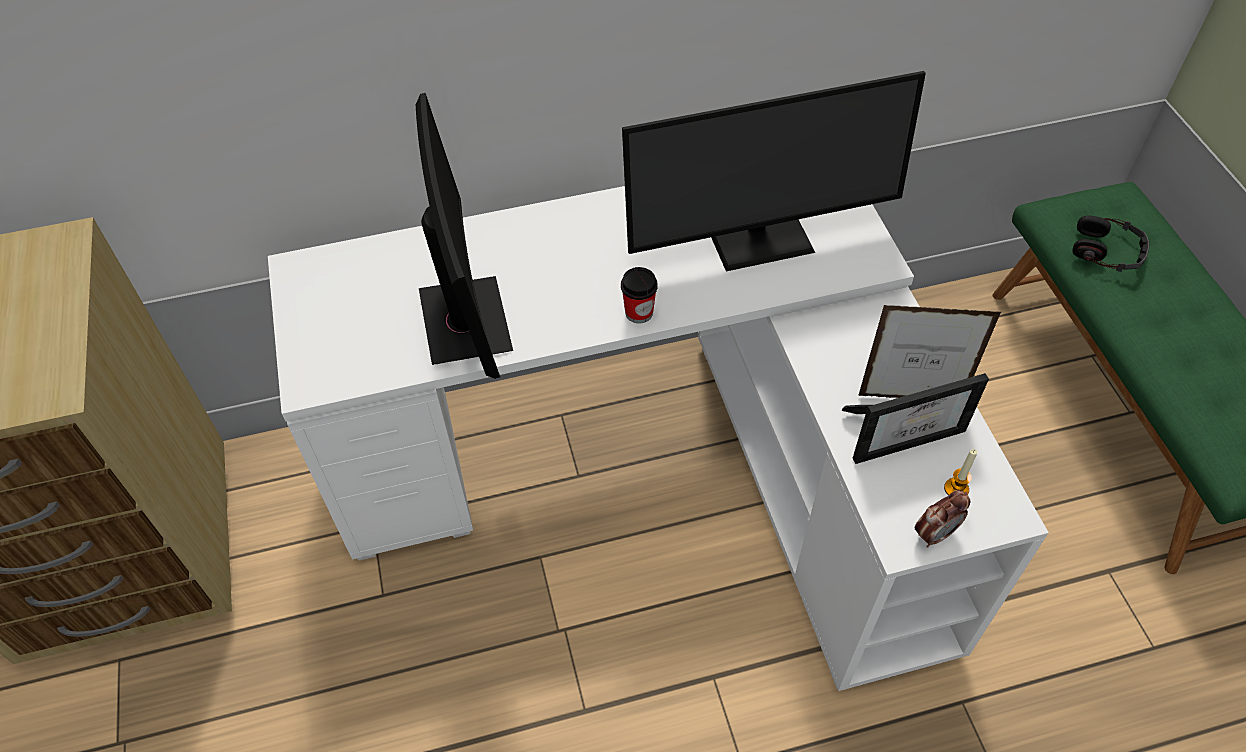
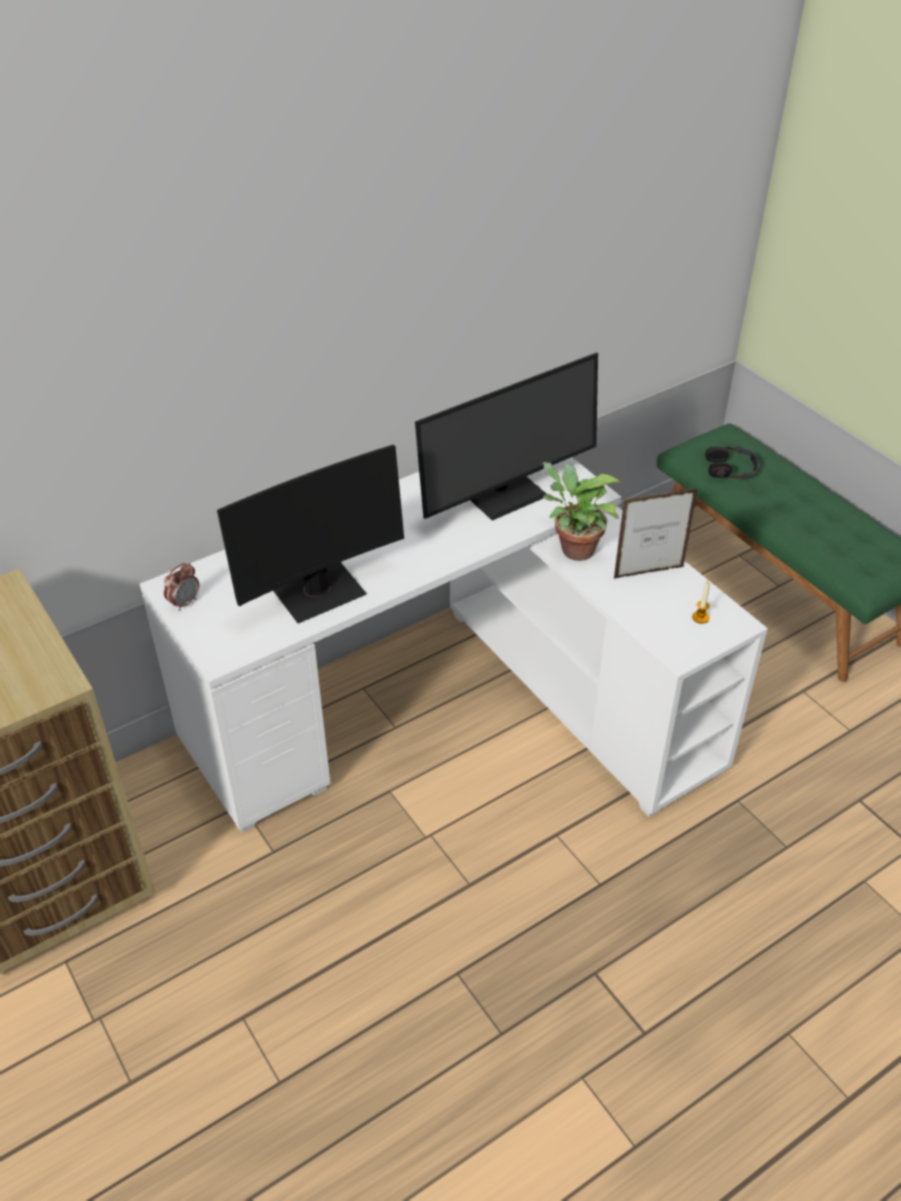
camera: 20 degrees left, 10 degrees down
(465, 321) = (318, 592): monitor -> monitor turned 90 degrees clockwise
(639, 312) = (443, 559): cup -> none
(821, 337) = (573, 549): none -> potted plant
(905, 434) = (654, 594): picture frame -> none
(934, 534) = (698, 646): alarm clock -> alarm clock (184, 602)

